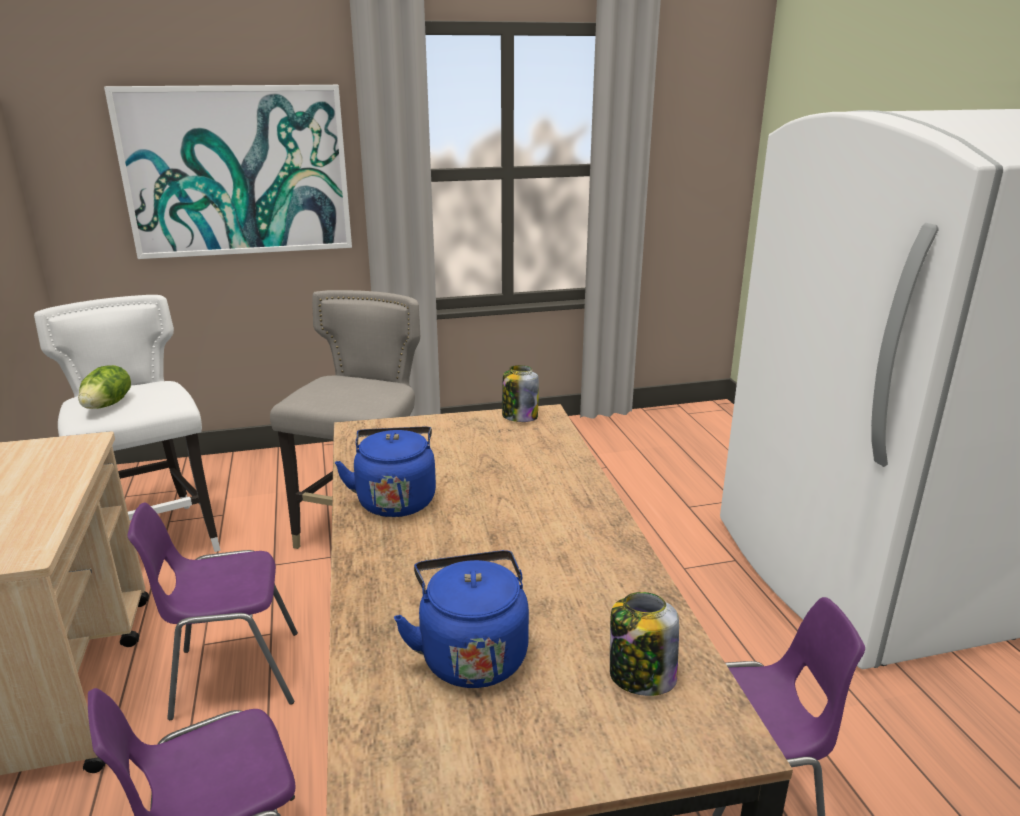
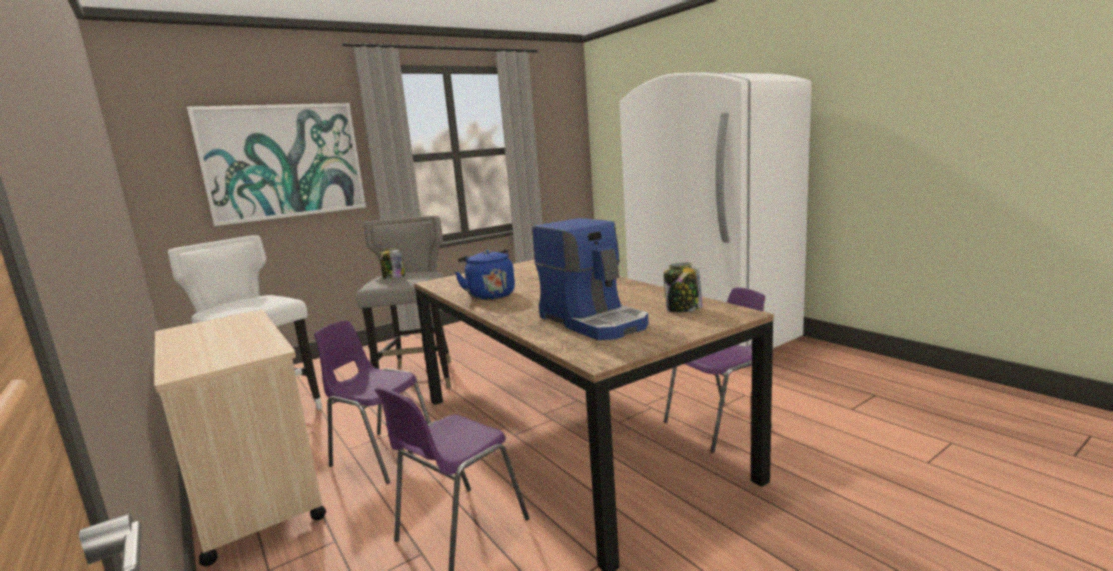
camera: 20 degrees left, 10 degrees down
(108, 404) = (236, 306): lettuce -> none
(233, 675) = (382, 455): purple chair -> purple chair turned 60 degrees clockwise
(471, 654) = (594, 321): blue kettle -> coffee machine
(519, 416) = (525, 264): jar -> jar (393, 278)

